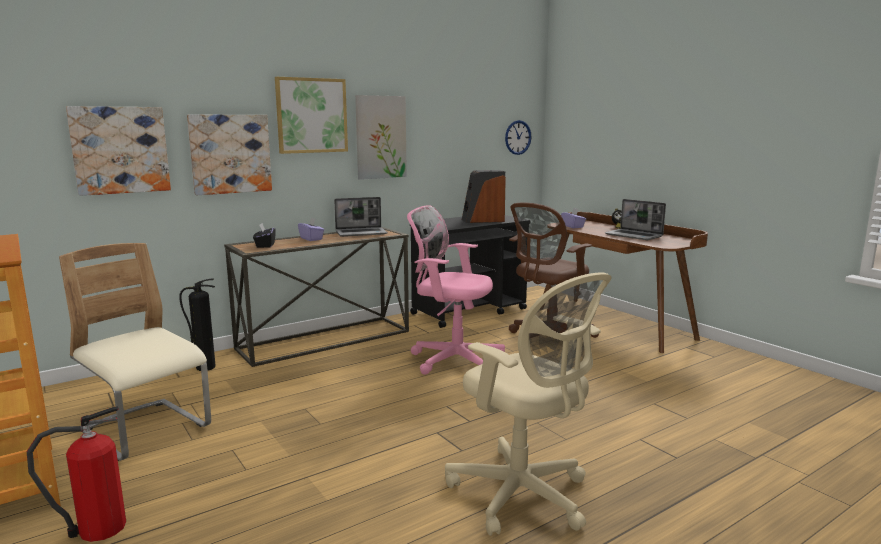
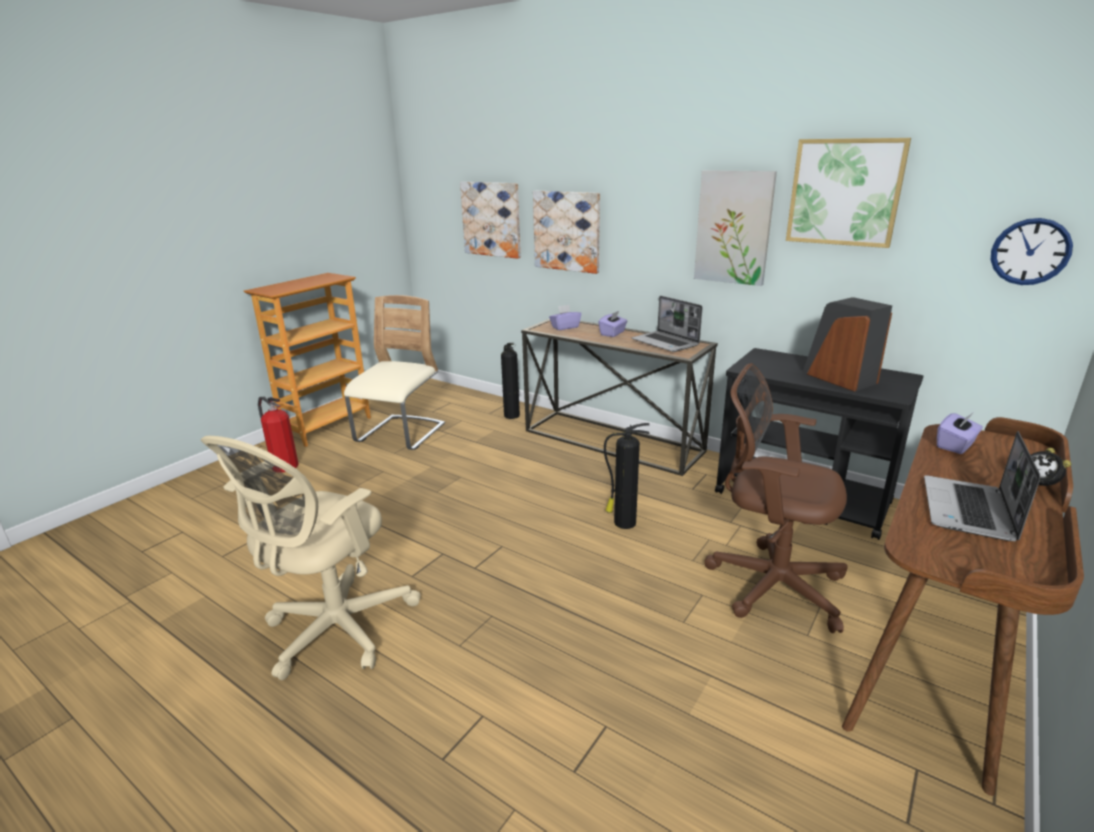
camera: 70 degrees right, 10 degrees up
(265, 245) = (565, 327): black tissue box -> purple tissue box
(311, 115) = (648, 195): picture -> picture (844, 192)
(452, 360) = (623, 523): pink office chair -> fire extinguisher

